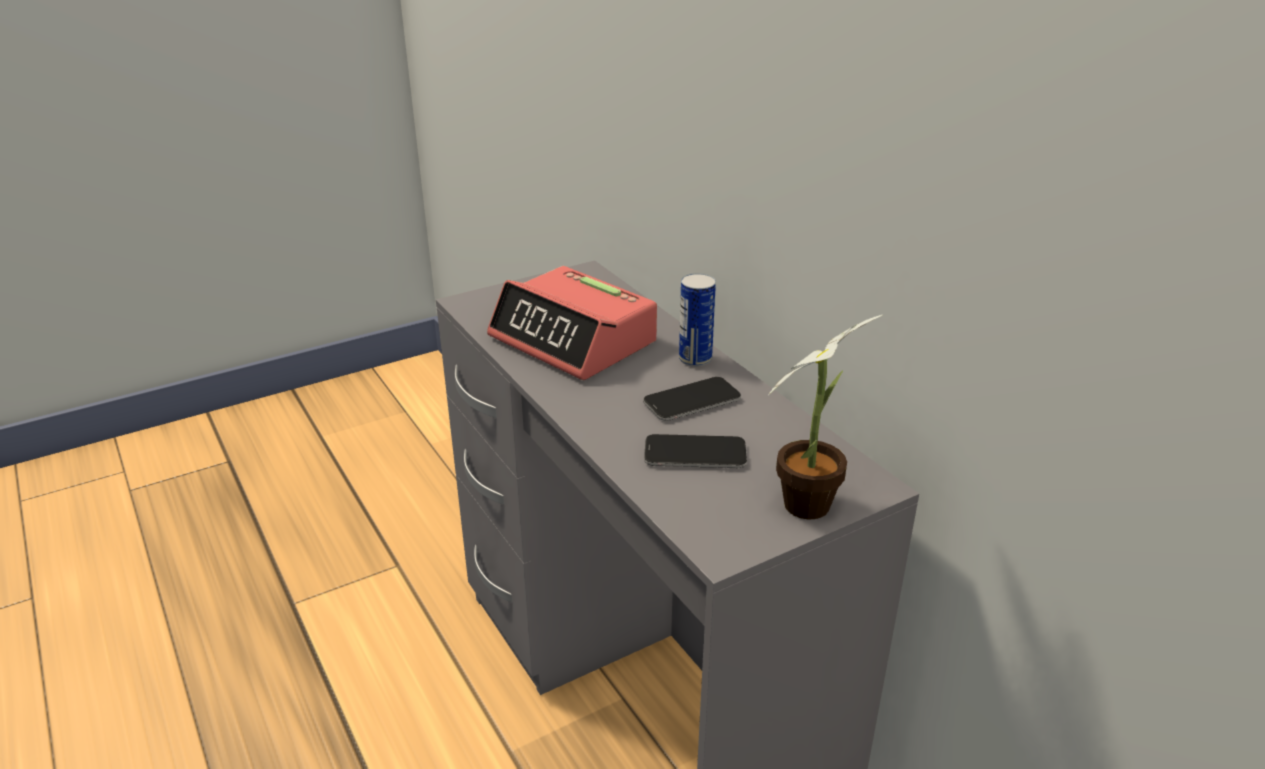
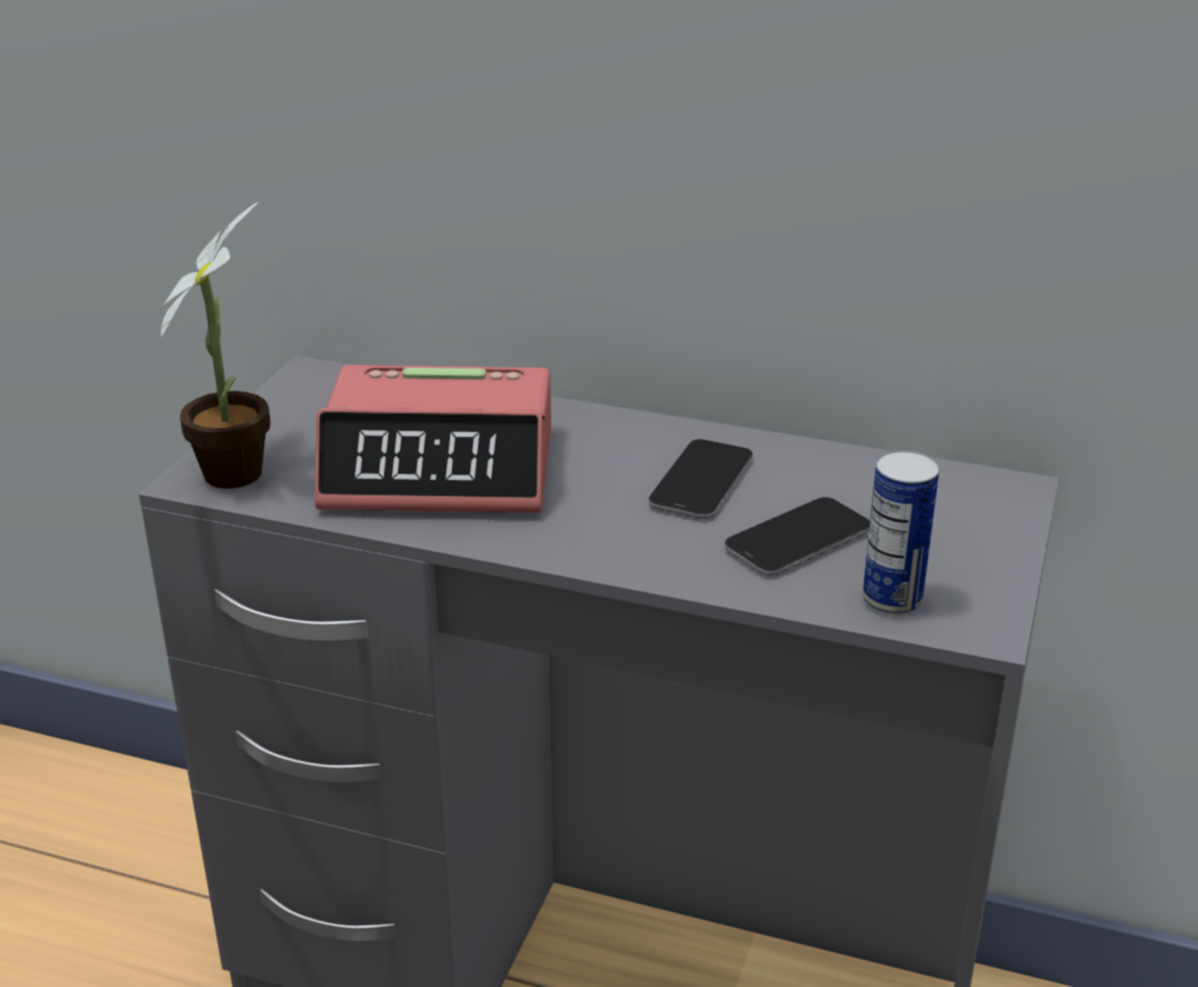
camera: 40 degrees left, 0 degrees up
(695, 359) = (628, 431): can -> can (892, 599)
(812, 501) = (985, 532): potted plant -> potted plant (237, 468)

